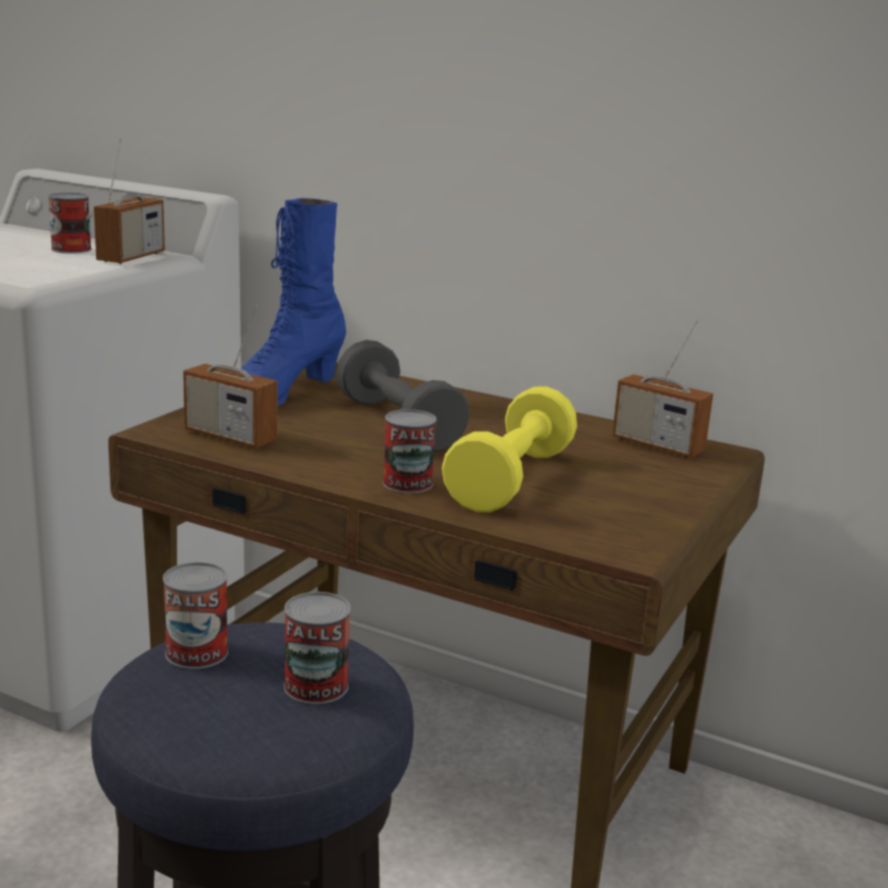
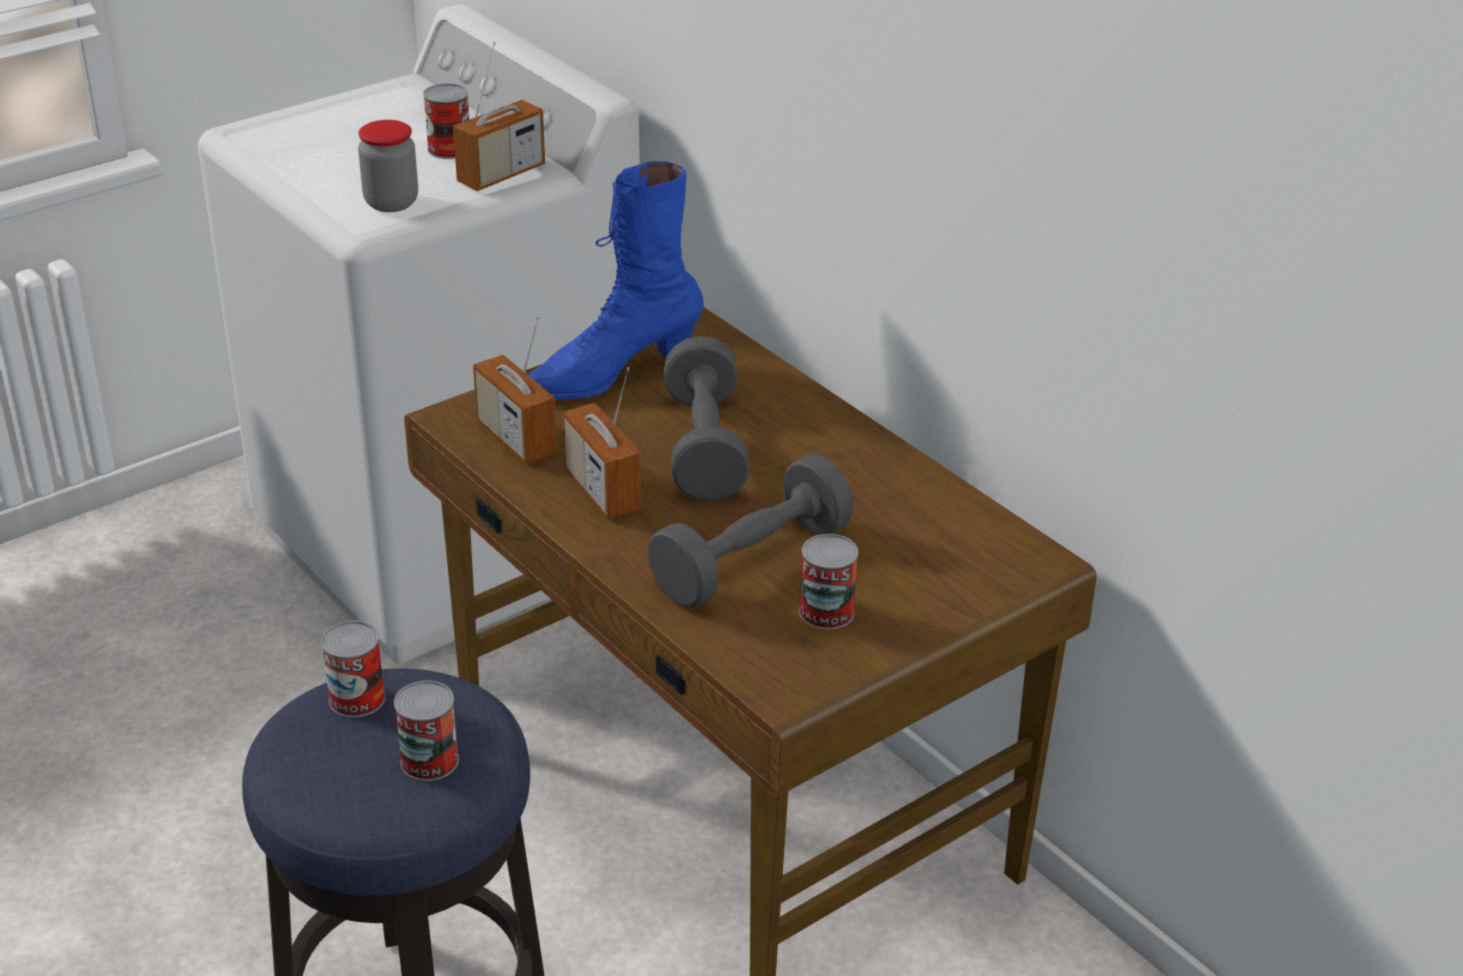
camera: 25 degrees right, 15 degrees up
(45, 272) = (391, 203): none -> jar
(407, 483) = (640, 546): can -> can (826, 612)
(510, 480) = (751, 561): yellow dumbbell -> grey dumbbell
(657, 445) = (971, 535): radio -> radio (602, 491)

